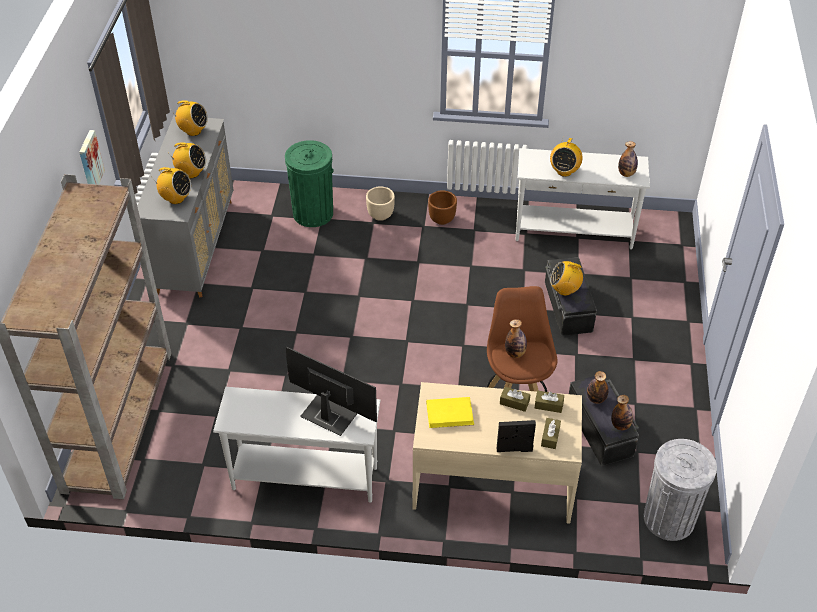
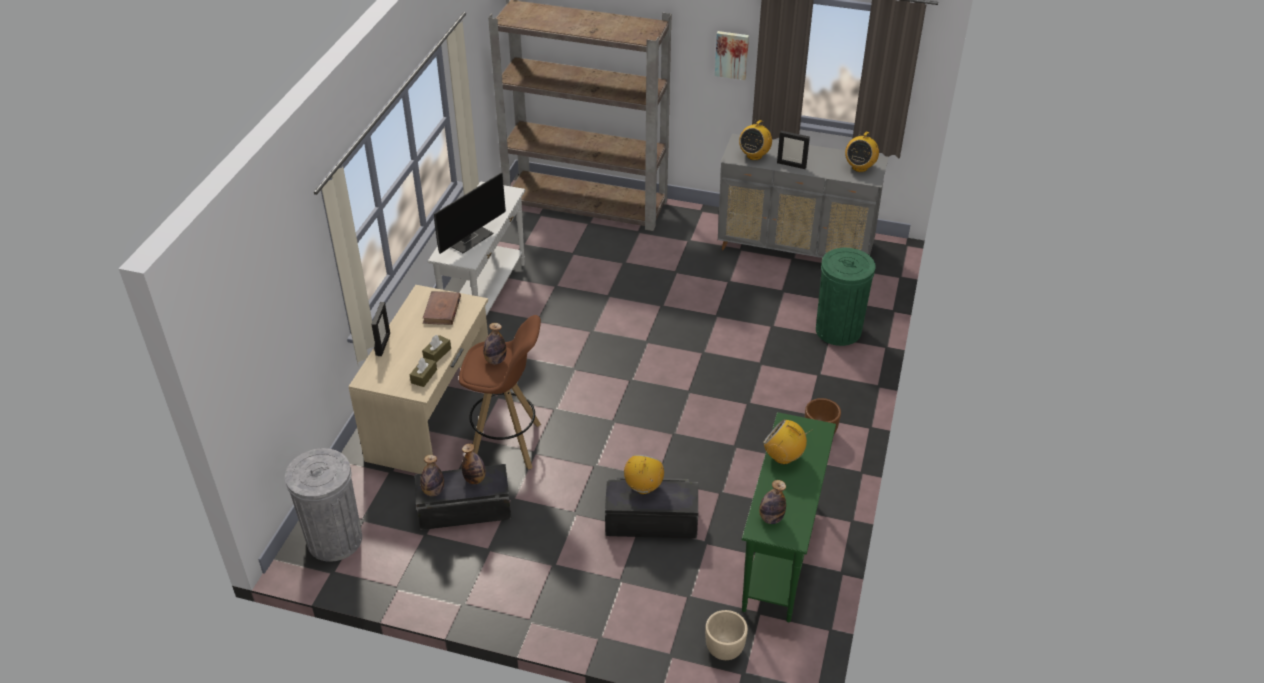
camera: 100 degrees right, 5 degrees down
(191, 173) = (791, 164): radio -> picture frame
(381, 215) = (831, 382): beige planter -> beige planter (724, 650)
(450, 414) = (442, 310): yellow book -> brown book
(550, 437) = (386, 370): brown tissue box -> none
(574, 232) = (782, 556): white console table -> green console table

